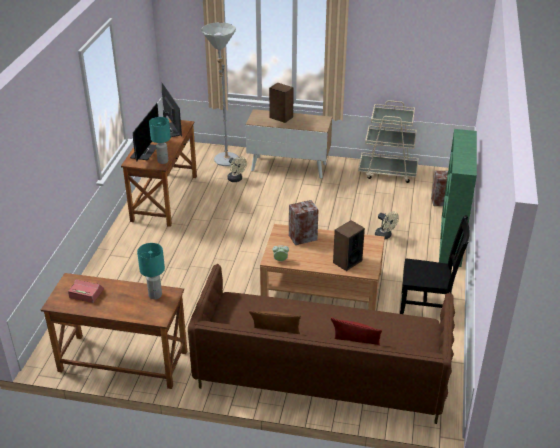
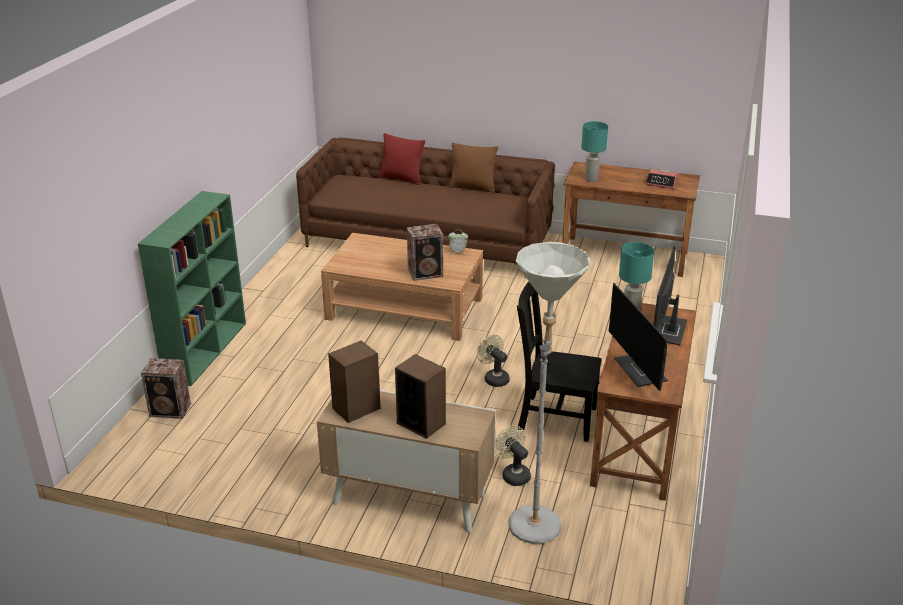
camera: 175 degrees left, 5 degrees down
(347, 261) = (379, 248): speaker -> speaker (356, 408)
(385, 236) = (294, 361): beige fan -> beige fan (494, 378)
(388, 172) = (222, 476): beige cart -> none
(427, 307) = (291, 283): black chair -> black chair (554, 417)

